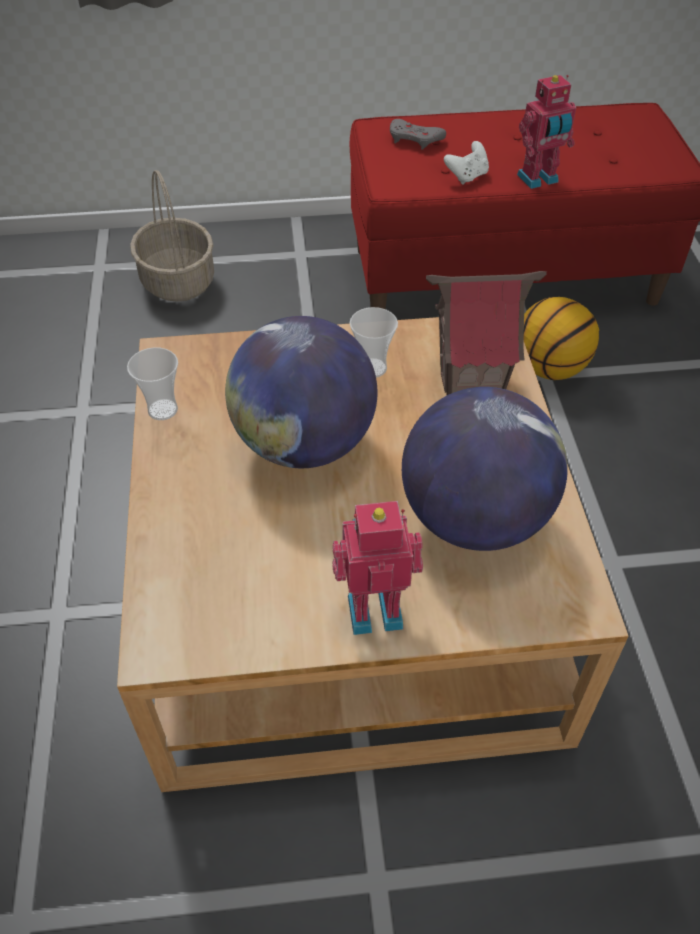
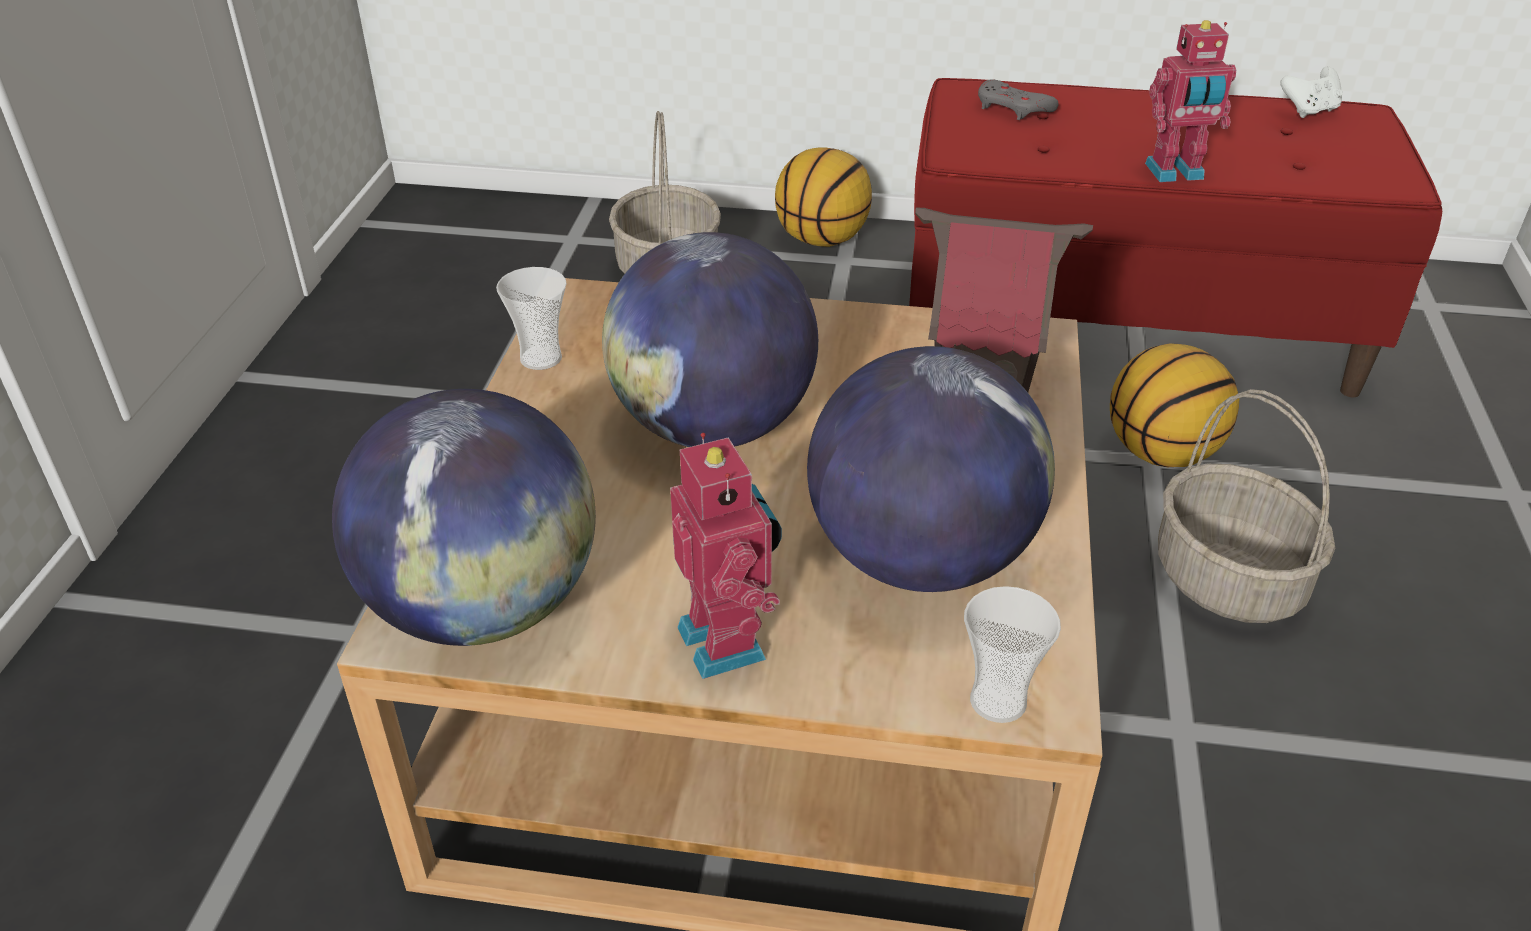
camera: 15 degrees right, 10 degrees down
(202, 619) = (484, 606): none -> globe
(280, 239) = (822, 239): none -> basketball
(372, 368) = (845, 355): cup -> cup (998, 701)
(374, 608) = (727, 641): toy robot -> toy robot turned 60 degrees clockwise
(467, 176) = (1071, 157): white game controller -> white game controller (1309, 111)
(614, 452) = (1230, 580): none -> basket

